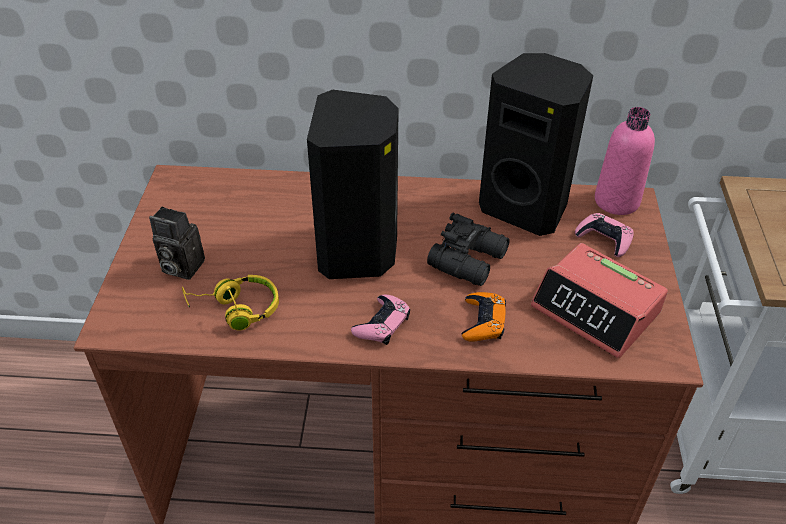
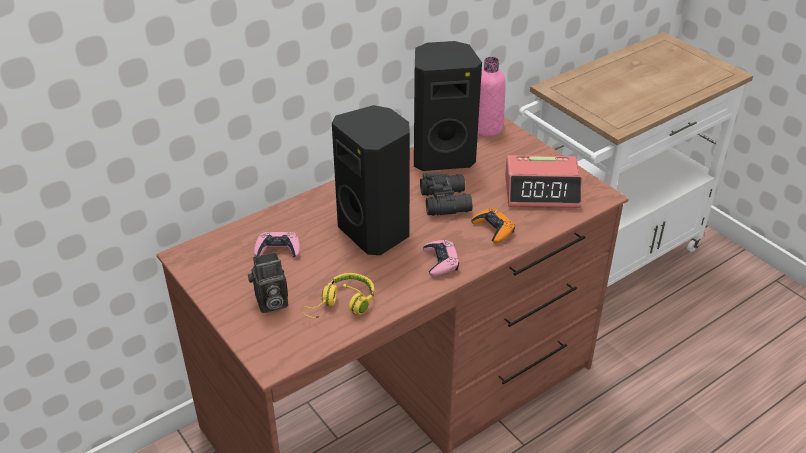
camera: 40 degrees left, 5 degrees down
(604, 239) = (504, 152): pink game controller -> pink game controller (278, 249)

